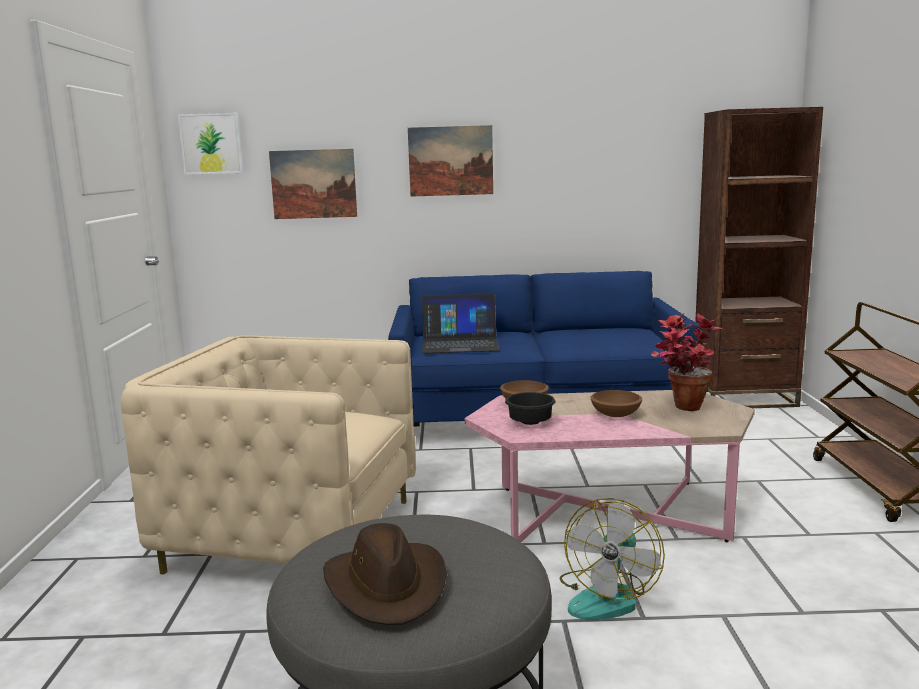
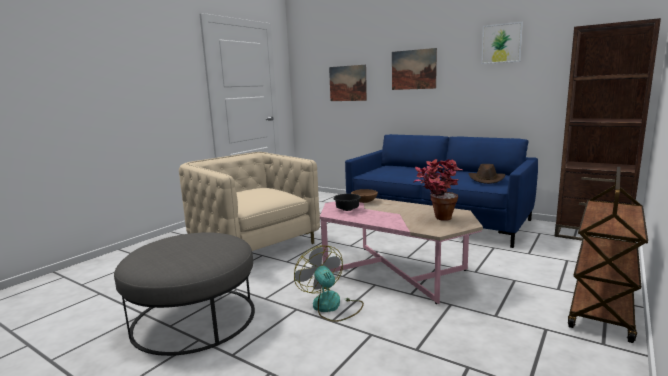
camera: 35 degrees right, 0 degrees up
(211, 144) = (307, 64): picture -> picture (501, 43)
(387, 585) = (162, 253): brown hat -> brown hat (486, 179)
(460, 344) = (390, 171): laptop -> none
(607, 596) = (331, 306): fan -> fan turned 90 degrees clockwise
(615, 414) = (395, 214): brown bowl -> none

